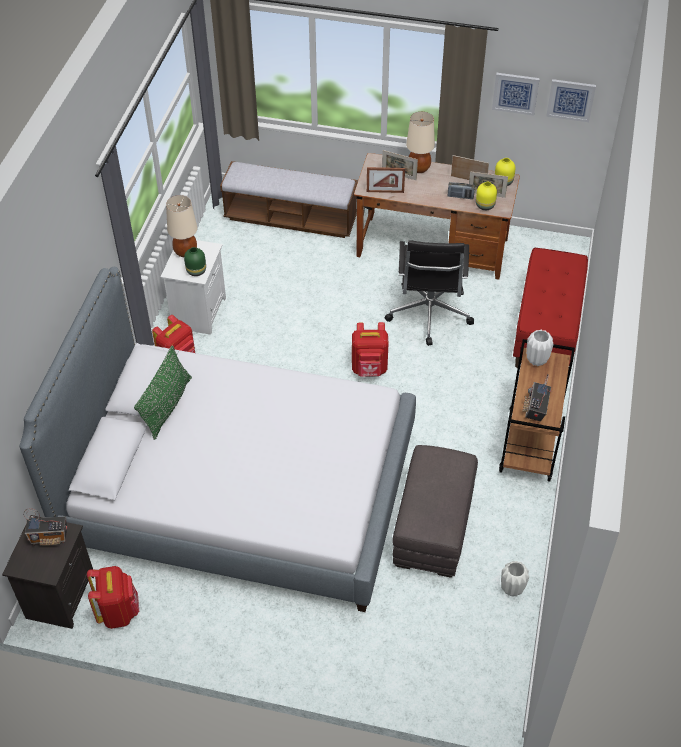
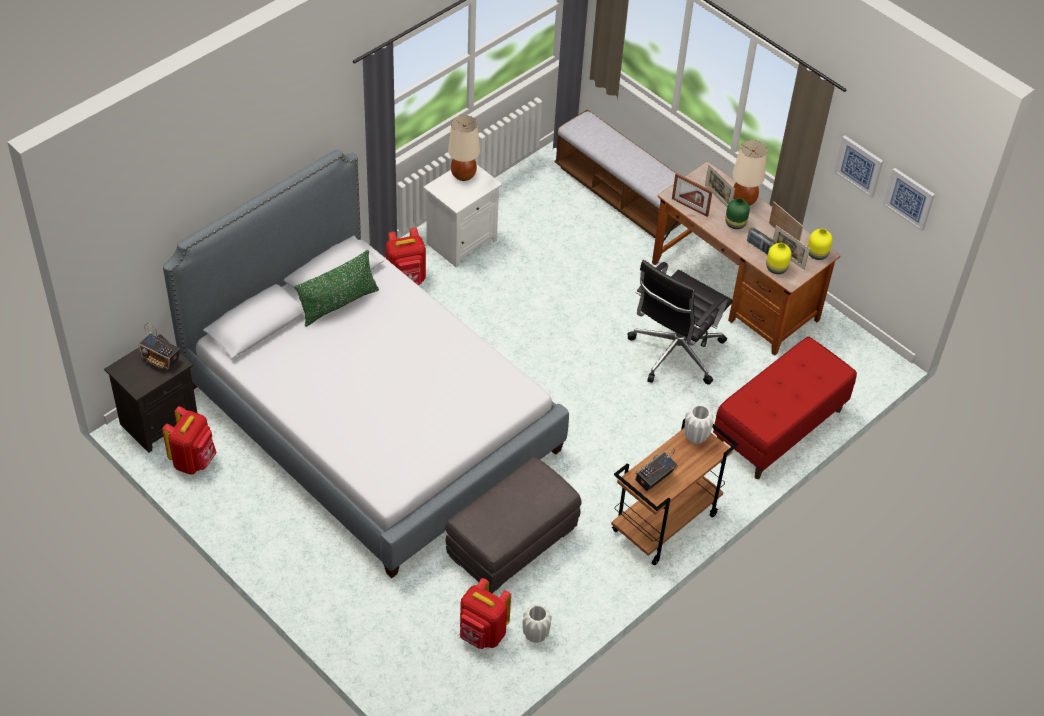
camera: 30 degrees right, 0 degrees up
(196, 270) = (459, 197): green vase -> green vase (736, 223)
(369, 369) = (574, 374): red backpack -> red backpack (482, 634)

